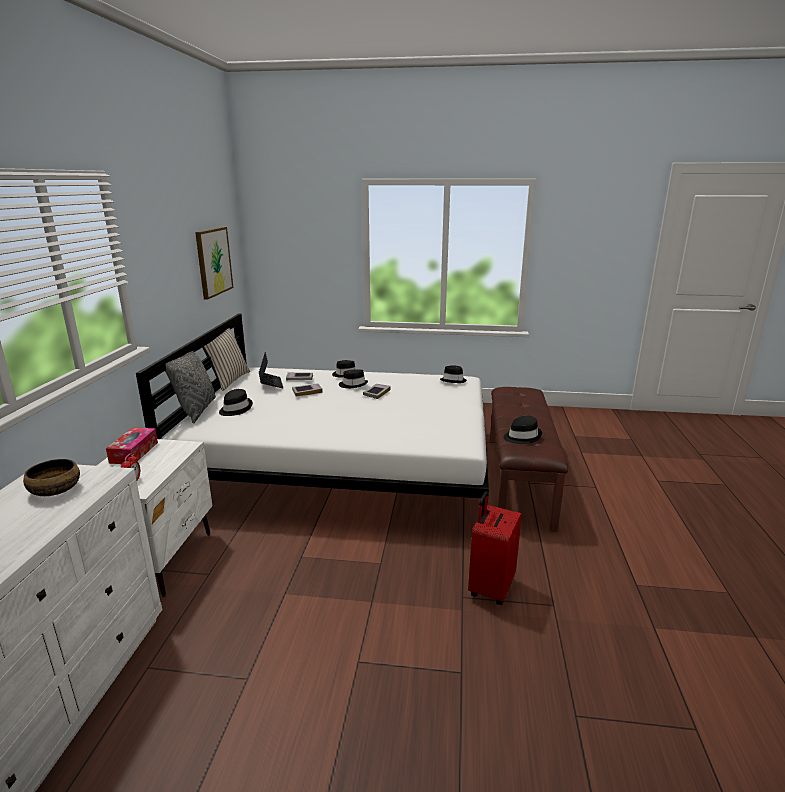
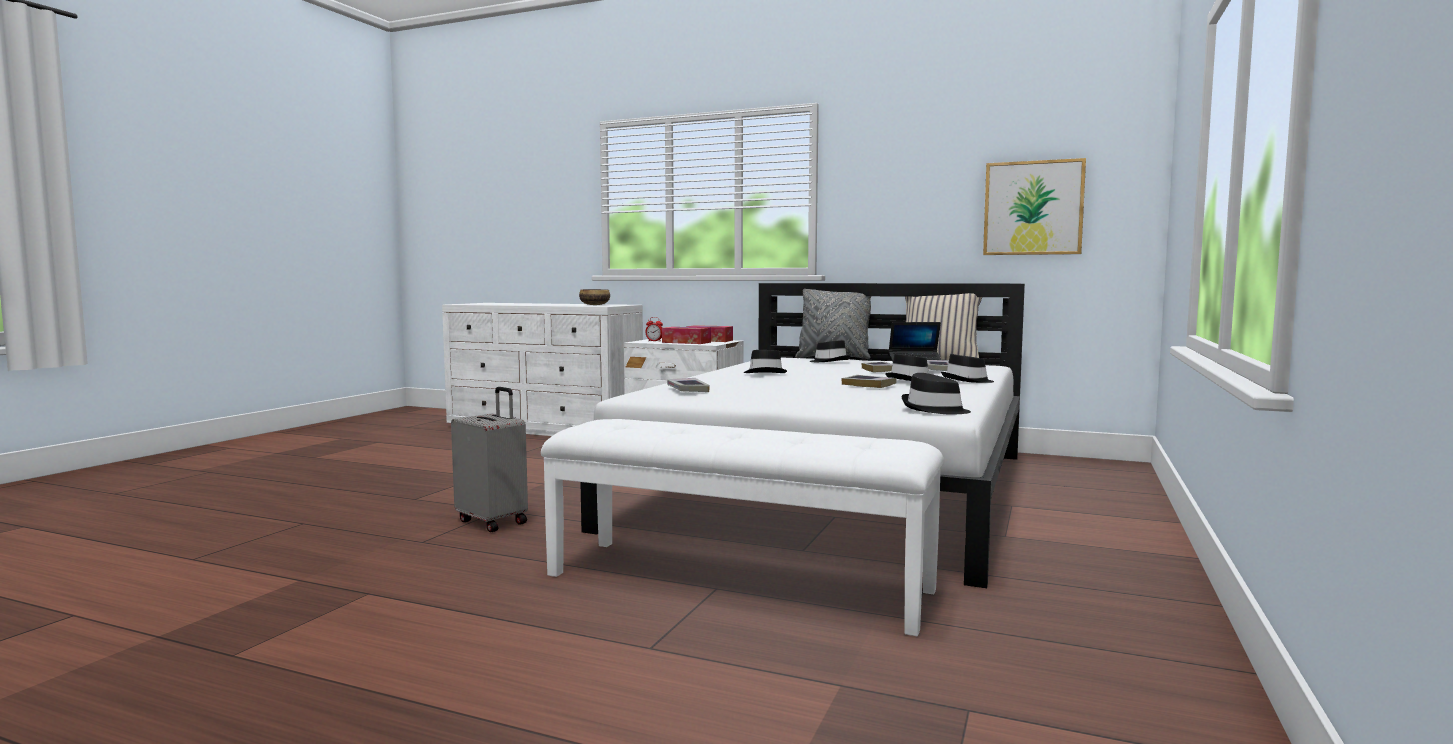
camera: 105 degrees right, 15 degrees down
(160, 460) = (686, 342): none -> tissue box
(429, 435) = (687, 389): none -> book
(490, 588) = (493, 521): red suitcase -> grey suitcase
(517, 478) = (738, 582): brown bench -> white bench
(522, 436) = (652, 425): black hat -> black hat (765, 373)

